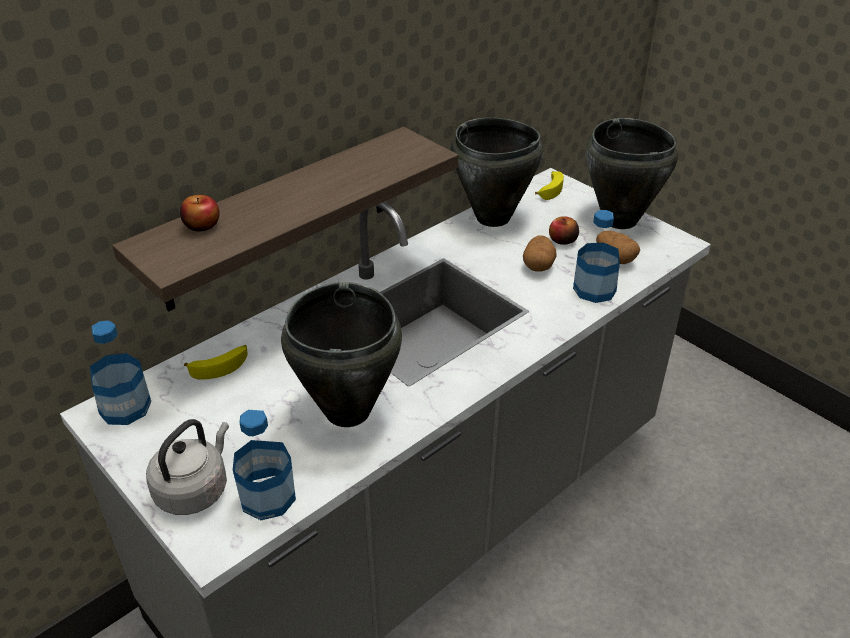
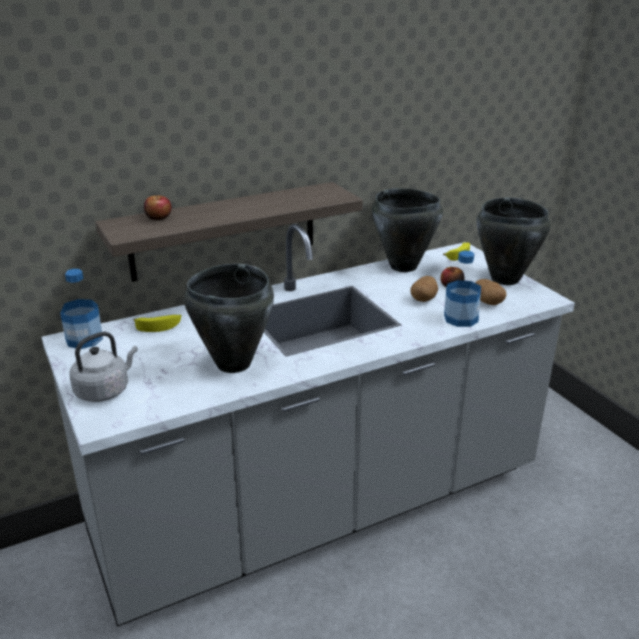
camera: 15 degrees right, 10 degrees down
(268, 497) = (151, 403): bottle -> none

